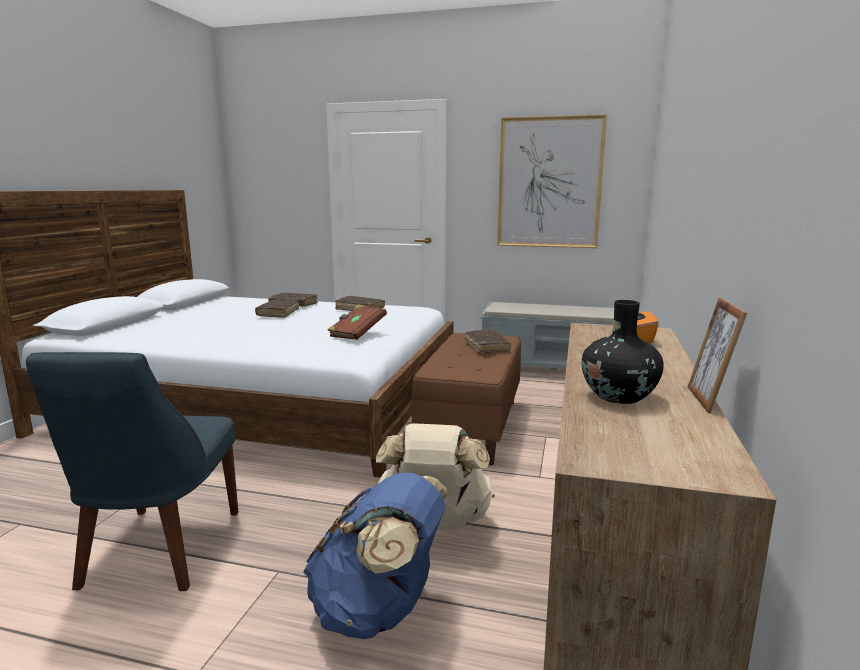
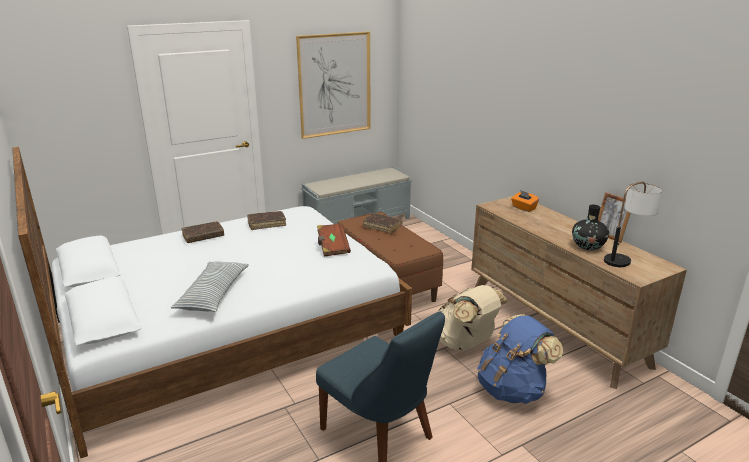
camera: 45 degrees left, 10 degrees up
(188, 334) = (213, 294): none -> pillow
(278, 313) = (221, 249): brown book -> none
(652, 431) = (625, 258): none -> table lamp

